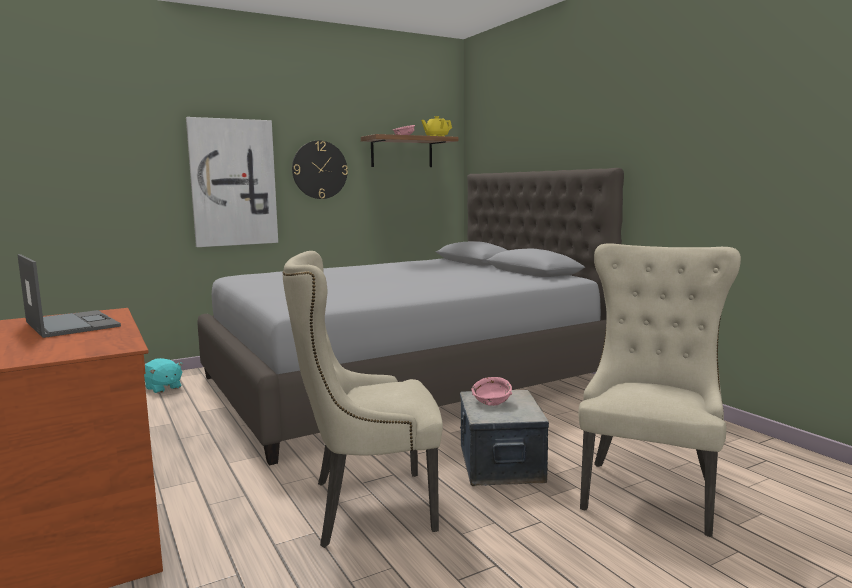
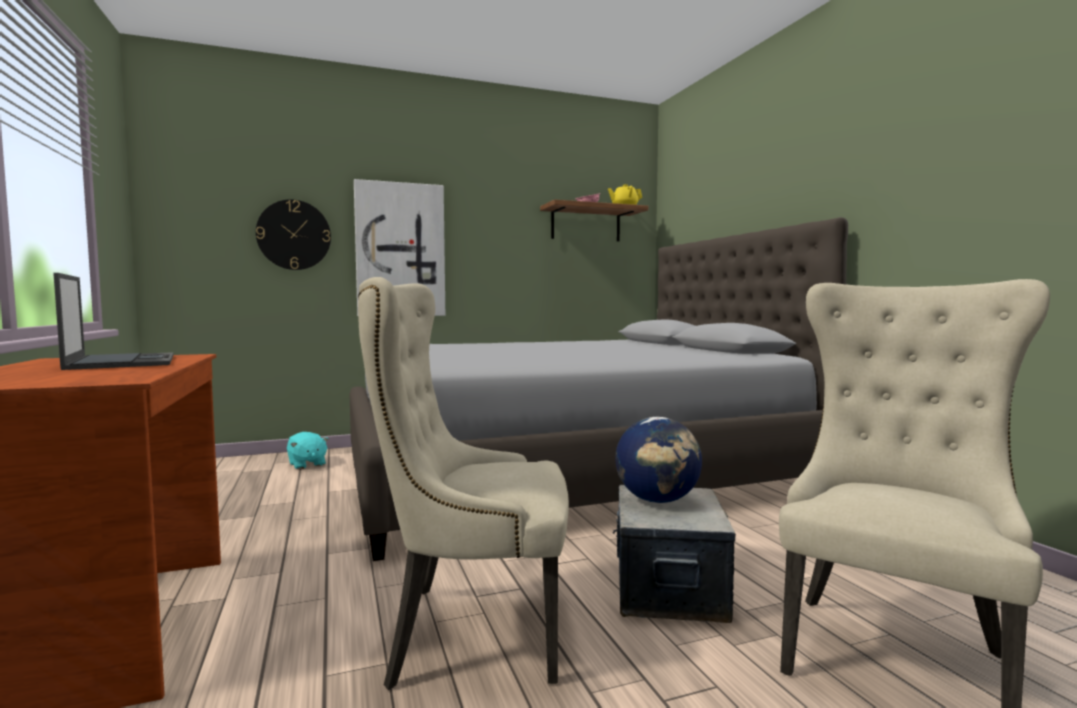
camera: 10 degrees right, 5 degrees down
(319, 170) = (494, 240): wall clock -> wall clock (294, 235)
(491, 402) = (657, 500): pink bowl -> globe

